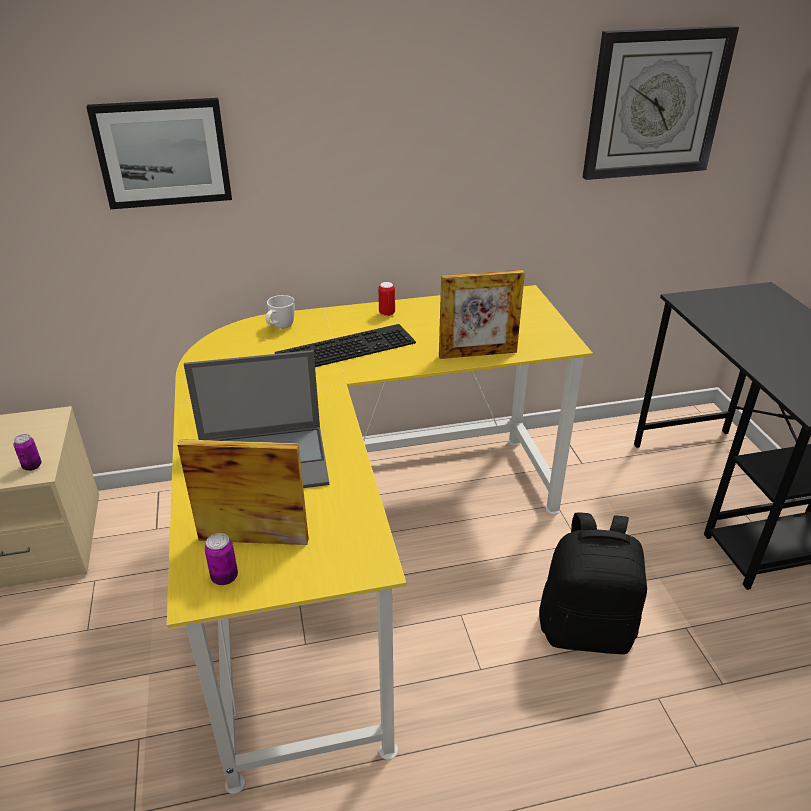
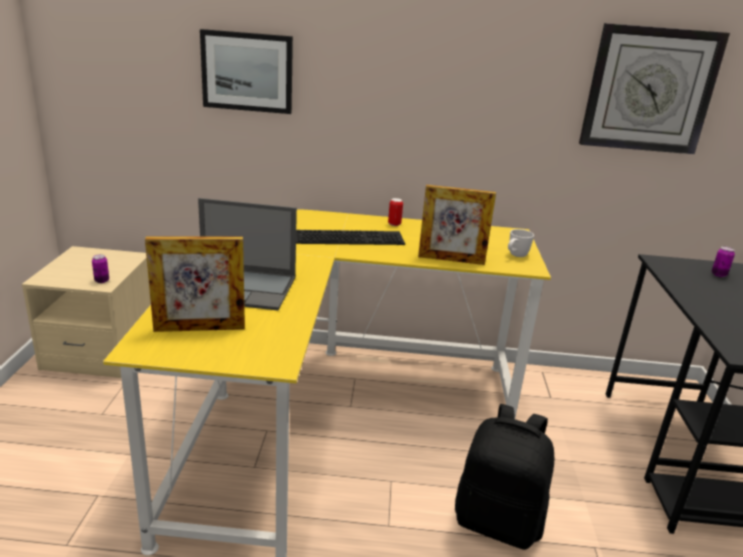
camera: 15 degrees right, 10 degrees down
(224, 577) = (163, 344): can -> can (718, 275)
(253, 539) = (199, 328): picture frame -> picture frame turned 150 degrees clockwise
(280, 328) = (307, 218): white mug -> white mug (515, 256)

